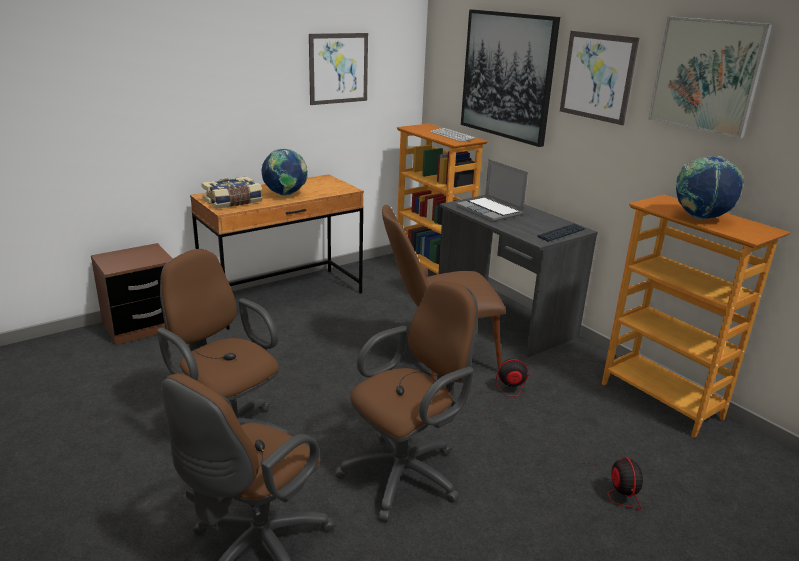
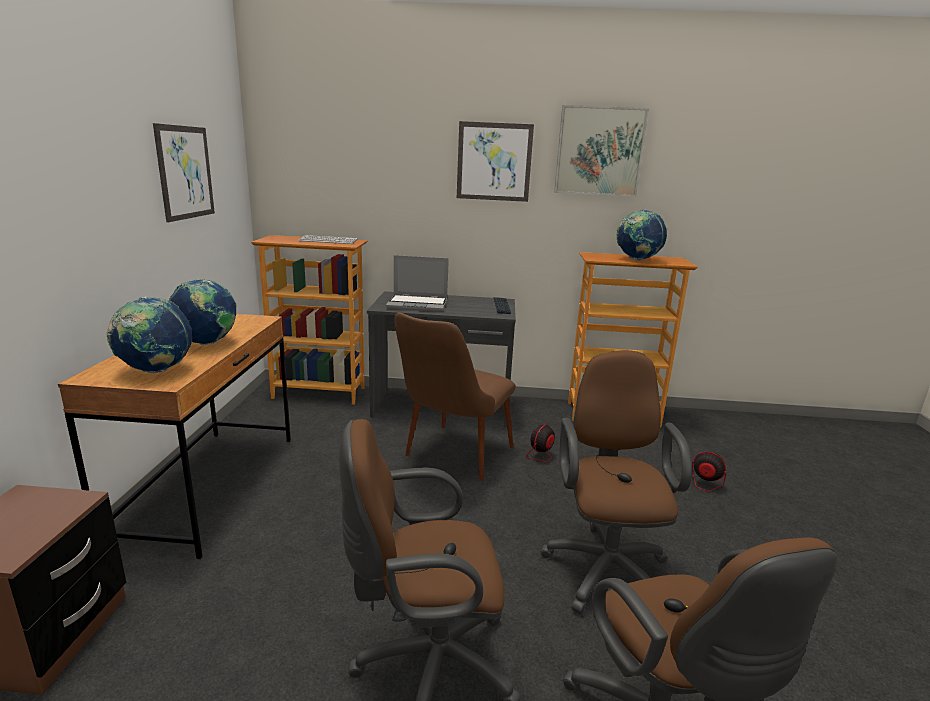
camera: 50 degrees left, 5 degrees down
(233, 202) = (156, 370): book -> globe
(507, 76) = (382, 171): picture -> none

